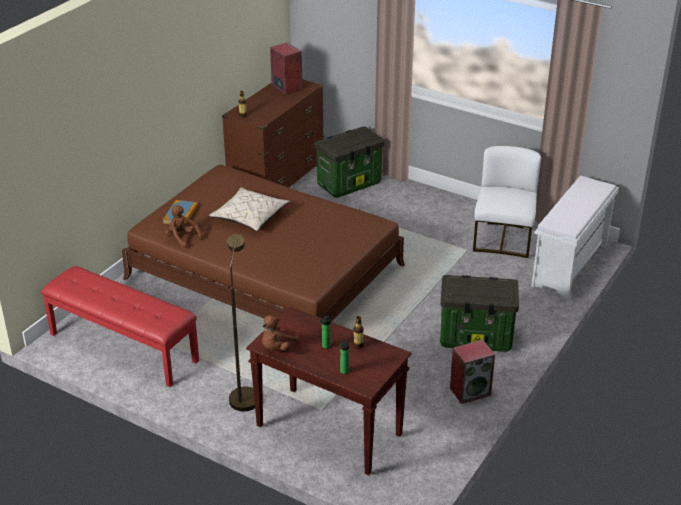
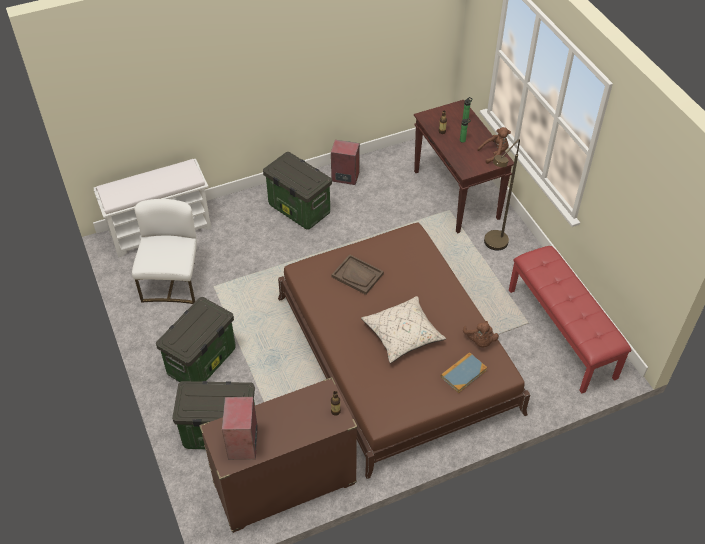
camera: 145 degrees left, 15 degrees up
(327, 238) = (357, 275): none -> brown tray
(410, 208) = (202, 363): none -> storage box
(503, 239) = (173, 282): white chair -> white chair turned 135 degrees clockwise

